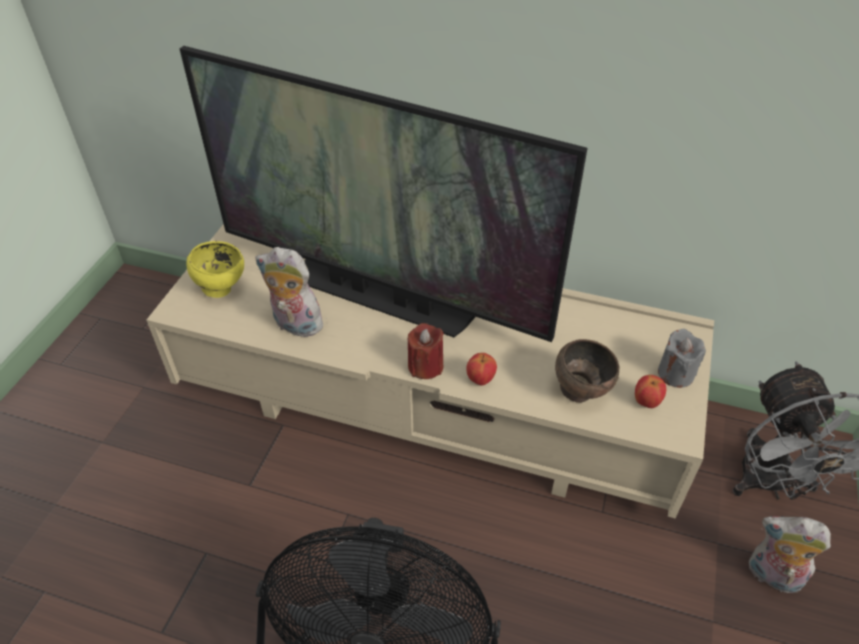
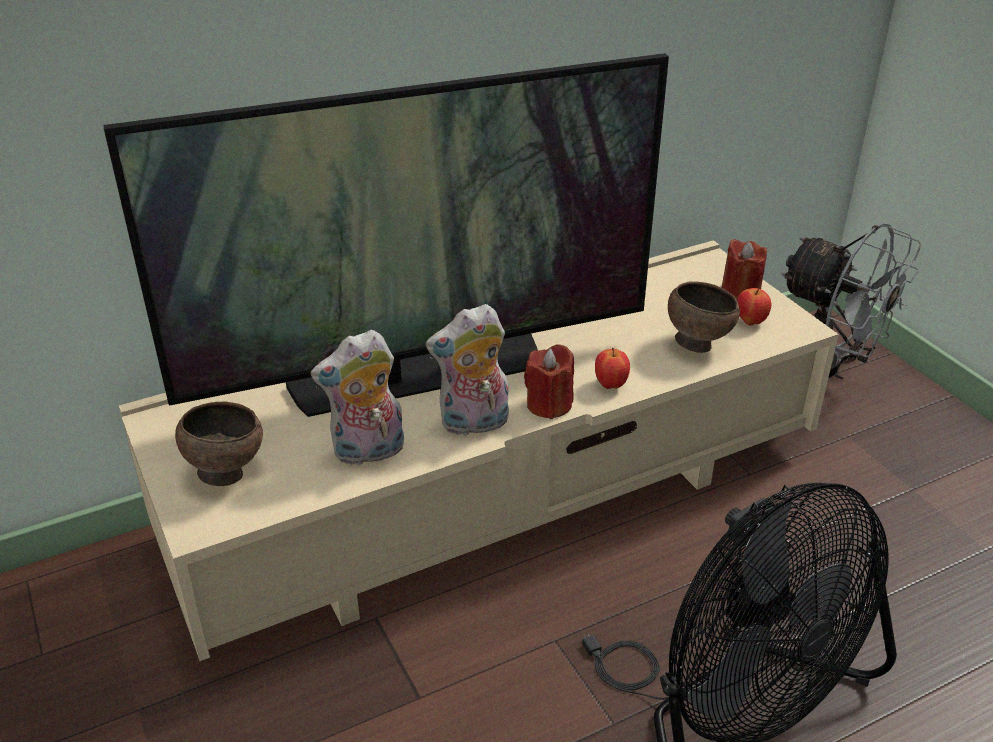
camera: 45 degrees left, 10 degrees down
(221, 289) = (225, 473): yellow bowl -> brown bowl
(675, 373) = (740, 291): grey candle -> red candle
(772, 576) = (903, 431): plush toy -> plush toy (473, 424)

